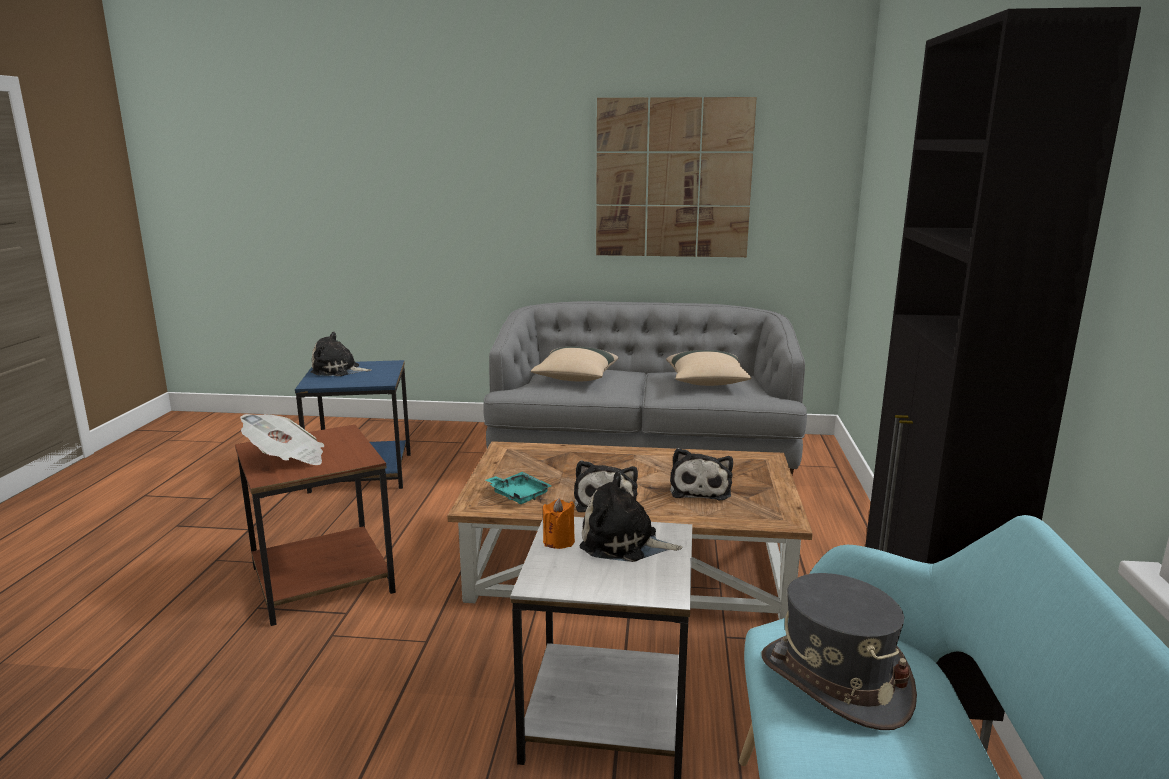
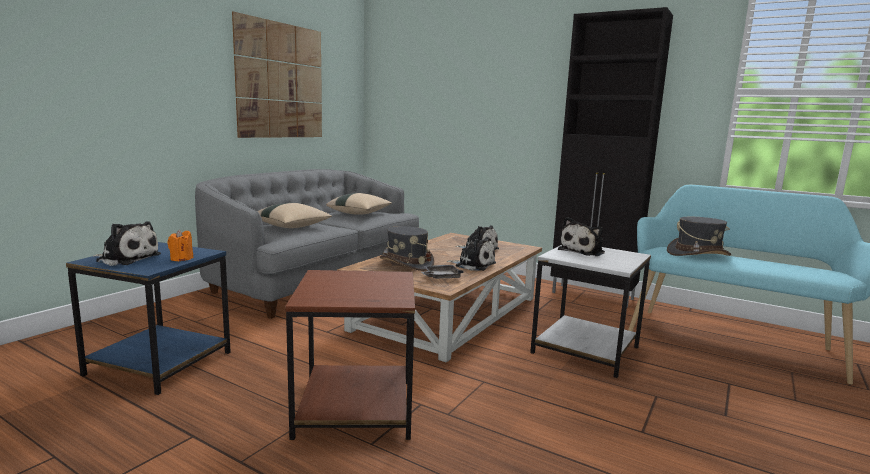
camera: 65 degrees left, 5 degrees down
(287, 459) = (361, 293): newspaper -> none
(338, 370) = (126, 258): plush toy -> plush toy turned 105 degrees counterclockwise
(518, 495) = (440, 277): turquoise tray -> grey tray
(556, 465) = (406, 264): none -> grey hat
(558, 541) = (574, 259): orange candle -> orange candle (181, 259)

